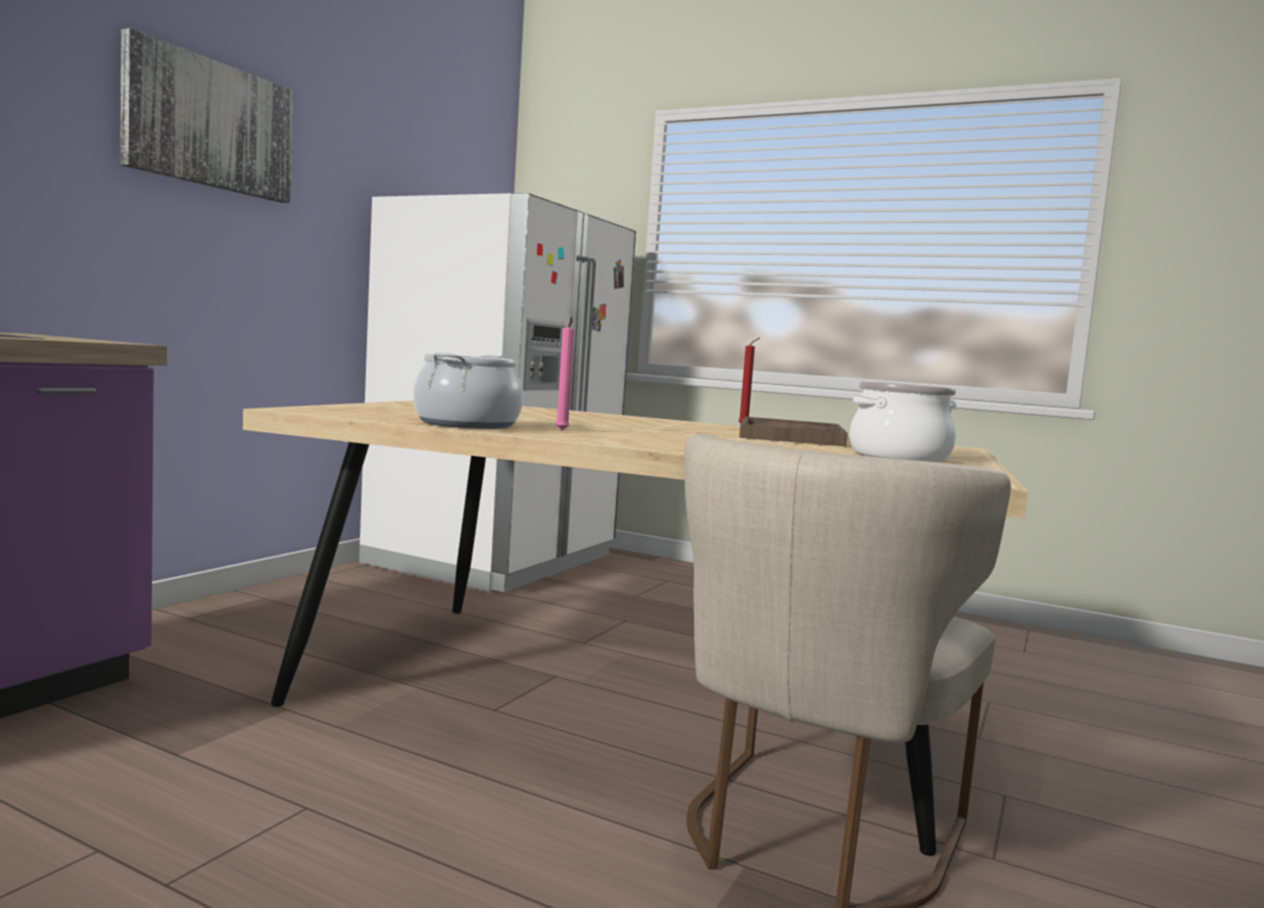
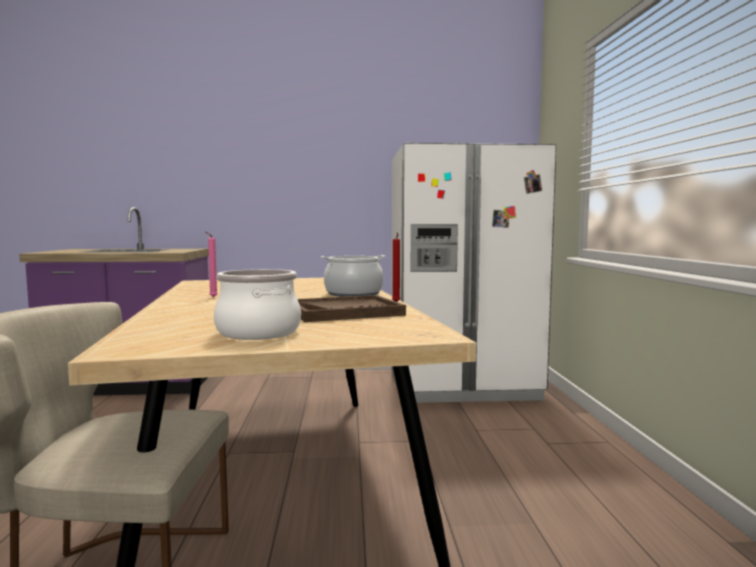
camera: 60 degrees right, 0 degrees up
(210, 125) = (290, 144): picture -> none
(466, 424) = (198, 291): cooking pot -> cooking pot (353, 294)

